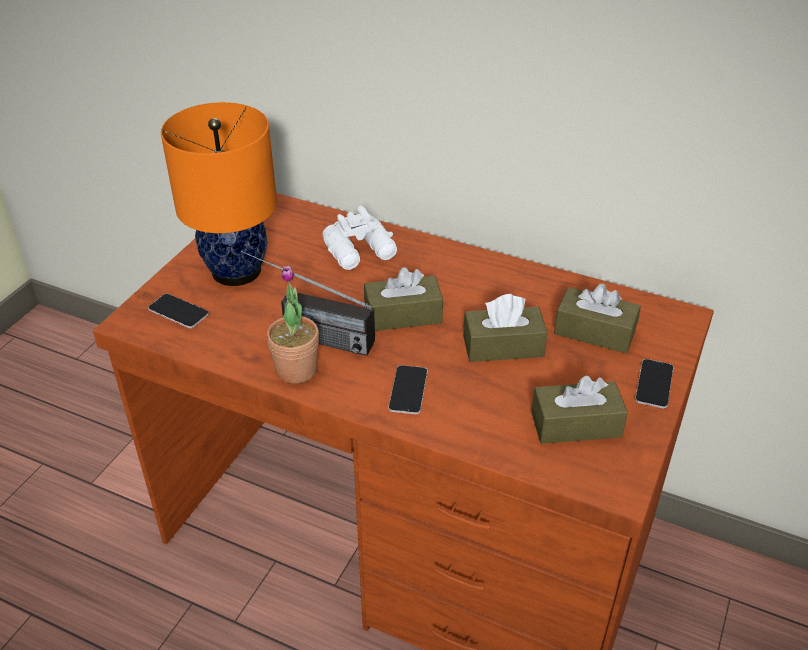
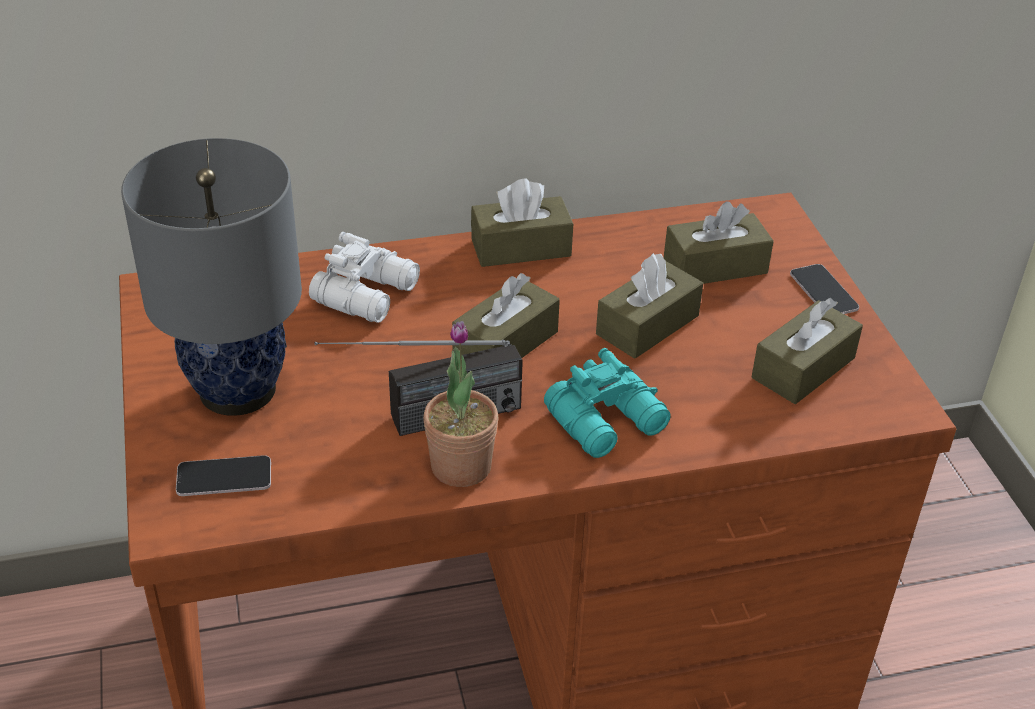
camera: 40 degrees left, 0 degrees up
(236, 271) = (238, 390): orange table lamp -> grey table lamp
(408, 390) = (609, 422): phone -> turquoise binoculars
(480, 264) = (521, 247): none -> brown tissue box

